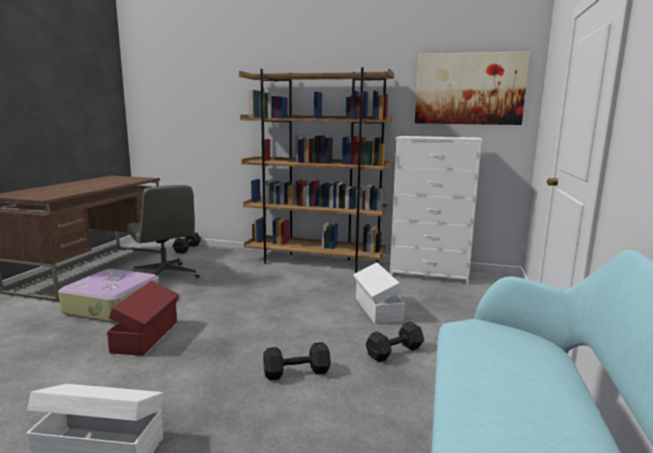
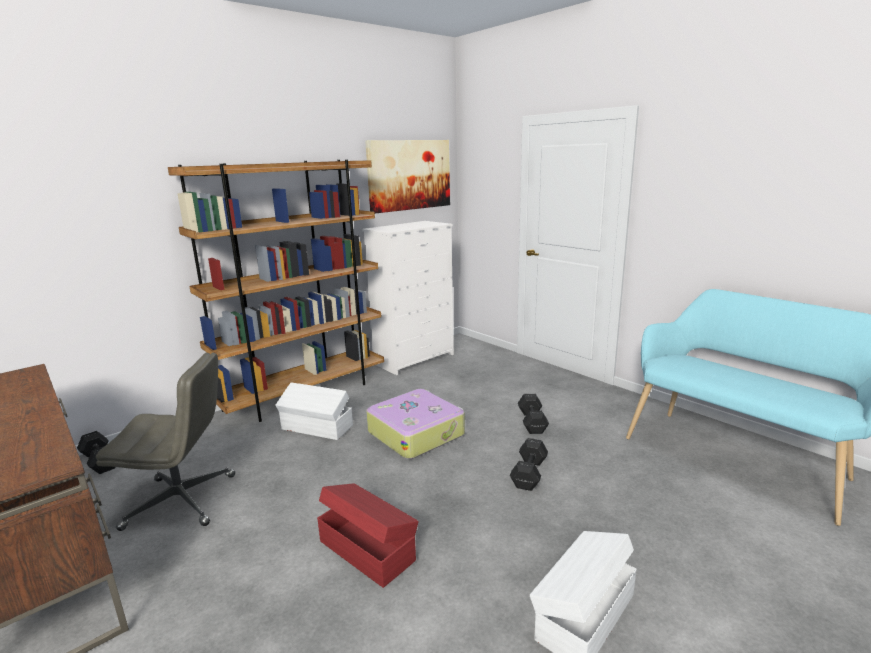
camera: 55 degrees left, 5 degrees up
(114, 305) = (231, 565): suitcase -> suitcase (416, 433)
(377, 310) = (455, 403): white storage box -> white storage box (317, 428)

